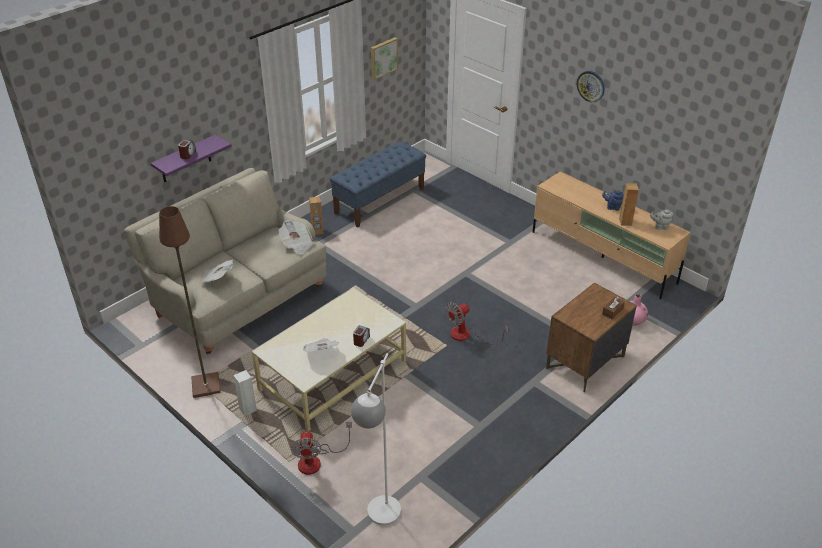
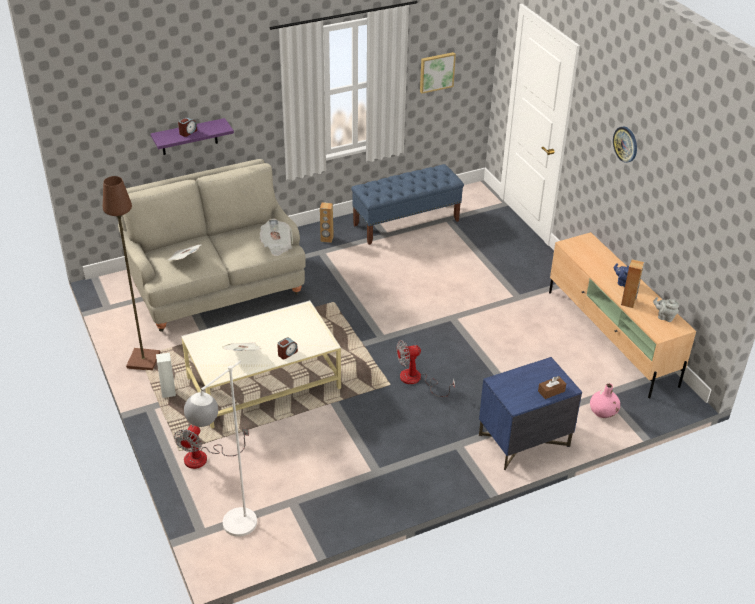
camera: 20 degrees right, 0 degrees up
(585, 363) = (523, 441): brown nightstand -> blue nightstand

